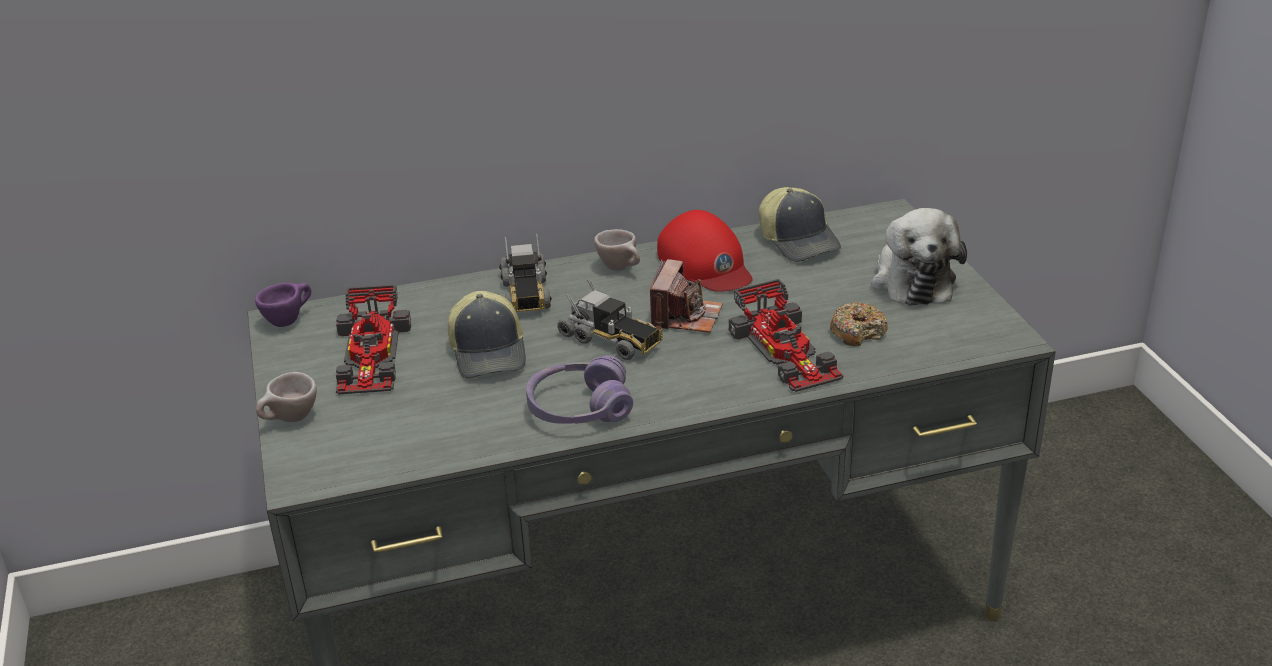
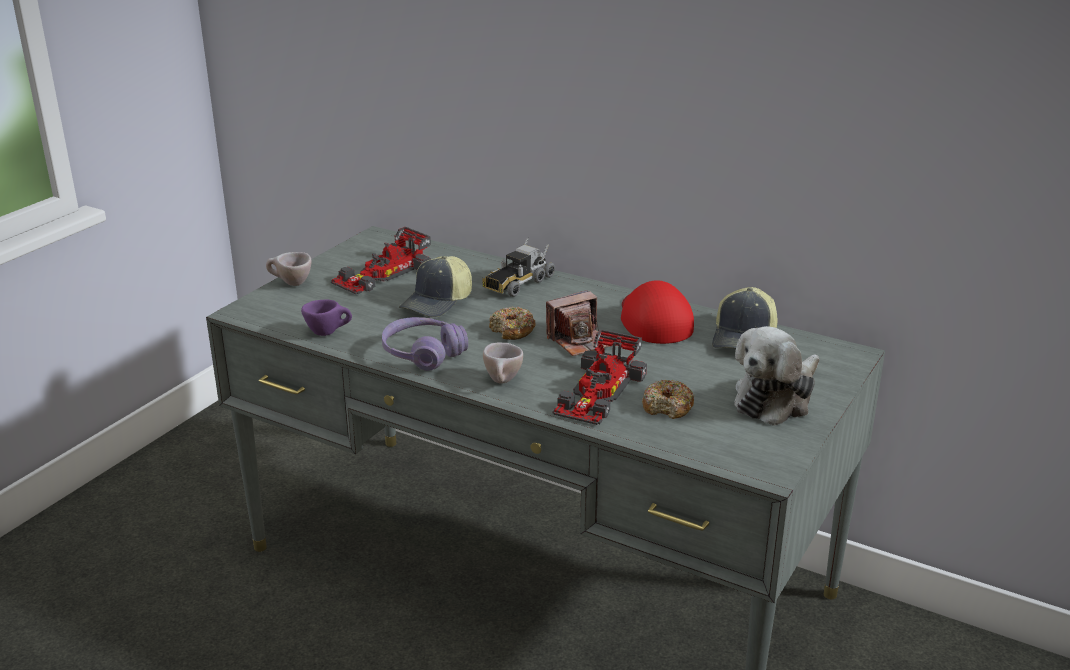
camera: 45 degrees right, 5 degrees down
(289, 320) = (380, 238): purple cup -> purple cup (328, 332)
(611, 340) = (512, 330): toy truck -> donut
(621, 268) = (597, 297): beige cup -> beige cup (503, 382)
(705, 264) = (654, 320): red cap -> red cap turned 150 degrees clockwise

